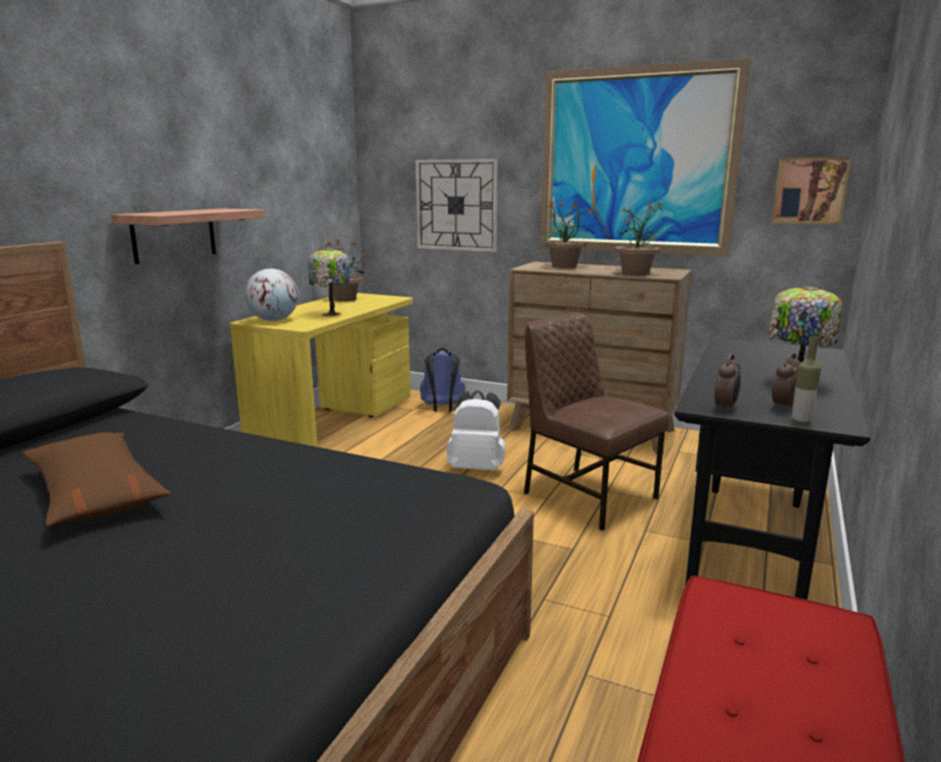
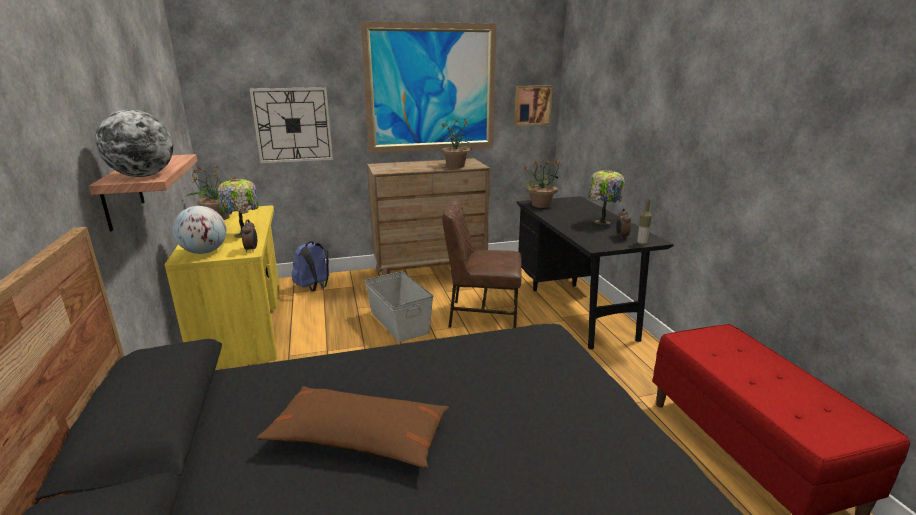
camera: 40 degrees left, 5 degrees up
(161, 213) = (143, 176): none -> globe
(477, 468) = (399, 322): white backpack -> grey storage box
(565, 266) = (400, 166): potted plant -> potted plant (541, 205)
(725, 408) = (605, 244): alarm clock -> alarm clock (252, 250)

